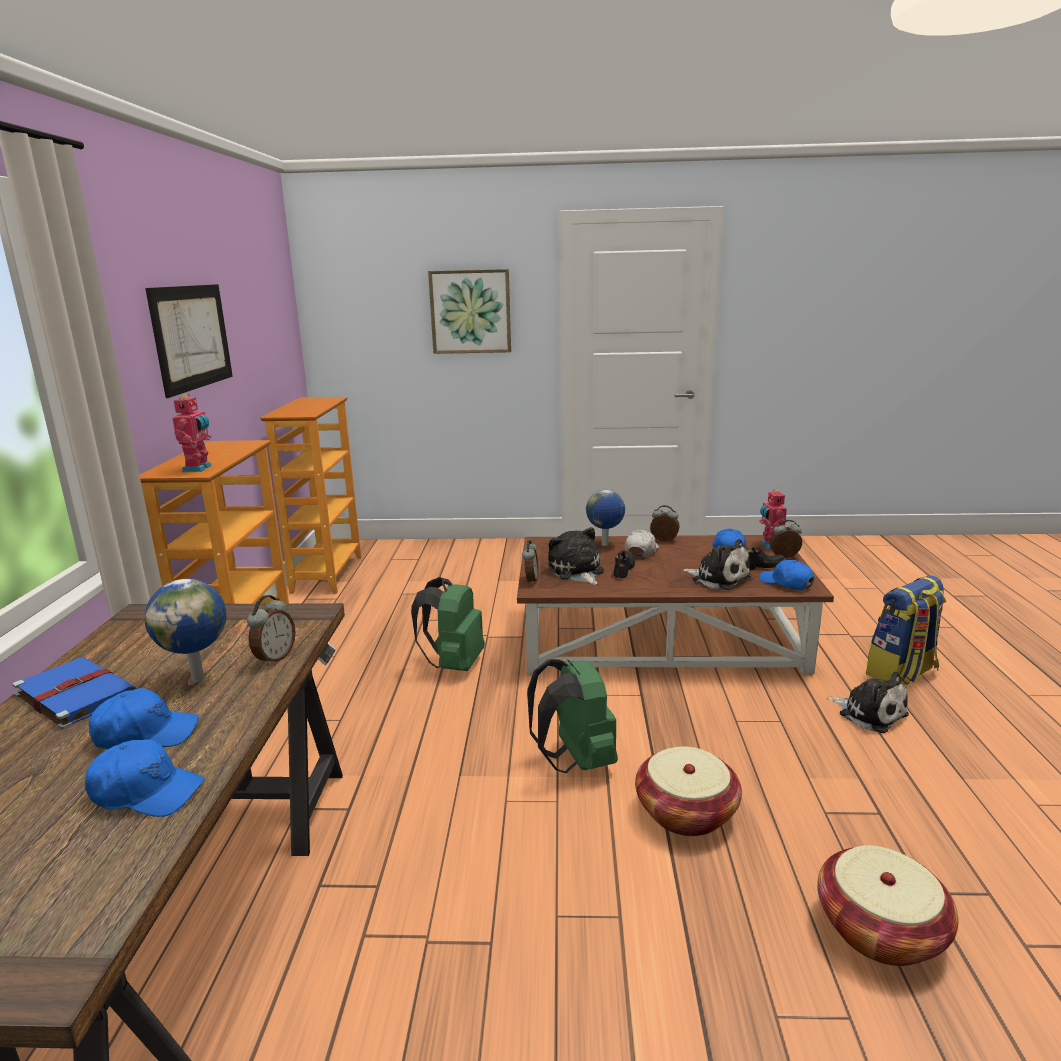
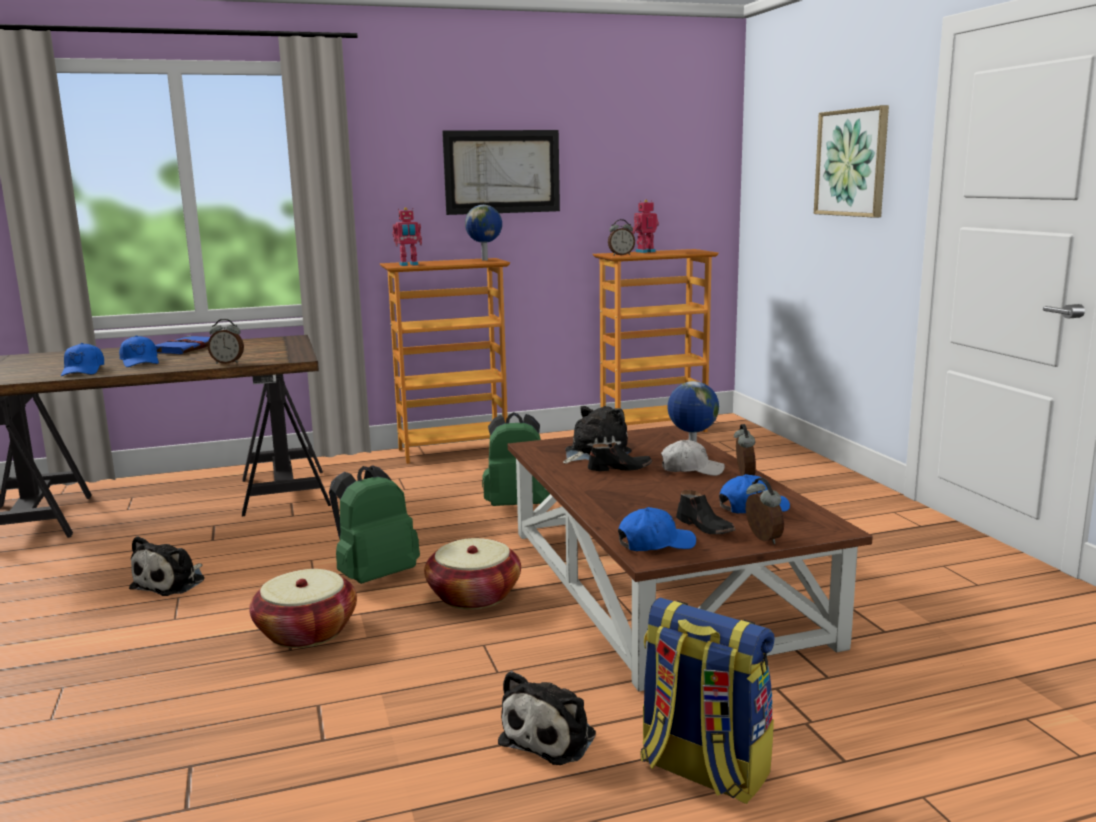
camera: 70 degrees right, 5 degrees down
(199, 678) = (202, 358): globe -> globe (485, 260)
(530, 580) = (553, 441): alarm clock -> alarm clock (621, 255)
(718, 578) = (636, 509): plush toy -> plush toy (172, 583)
(770, 546) = (802, 529): toy robot -> toy robot (644, 252)
(786, 583) = (655, 544): blue cap -> blue cap turned 45 degrees clockwise
(880, 930) = (142, 735): basket -> basket (474, 596)

